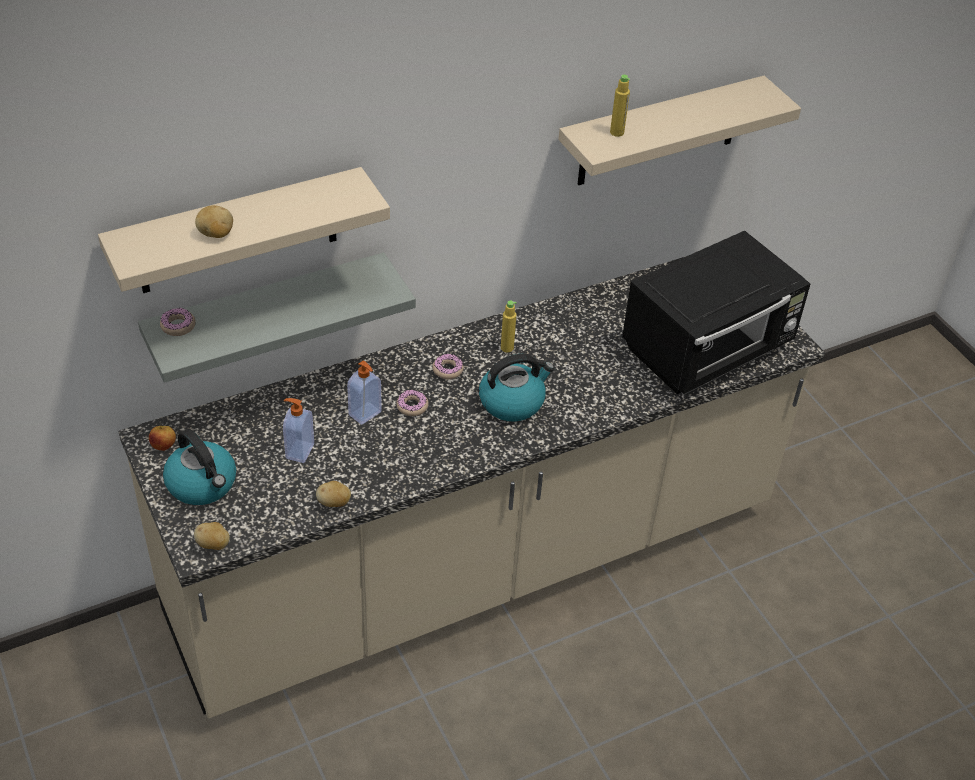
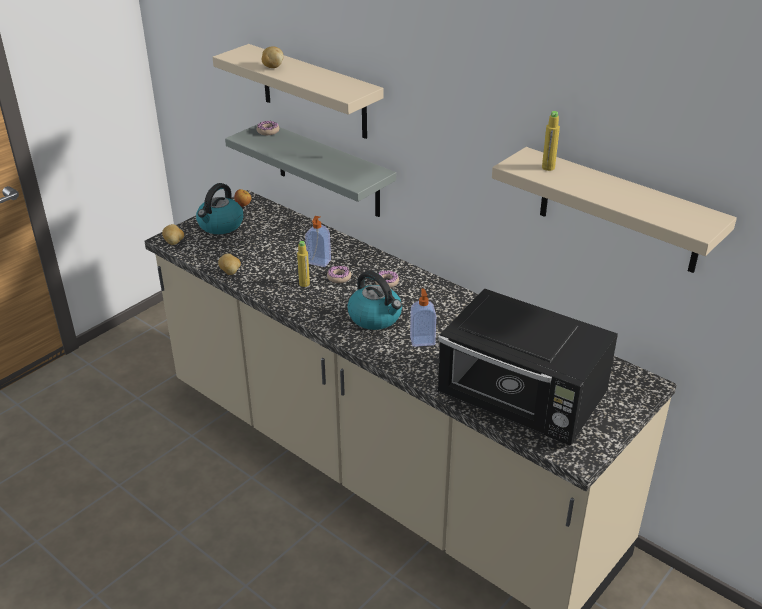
camera: 70 degrees right, 10 degrees down
(299, 451) = (268, 248): soap dispenser -> soap dispenser (422, 340)
(507, 348) = (432, 301): yellow bottle -> yellow bottle (304, 284)

